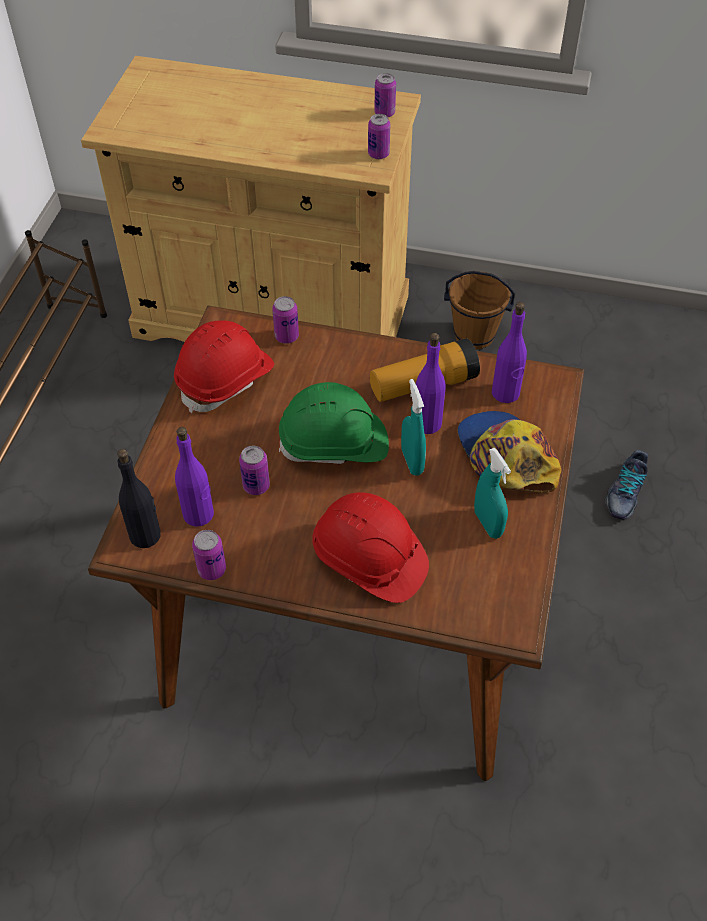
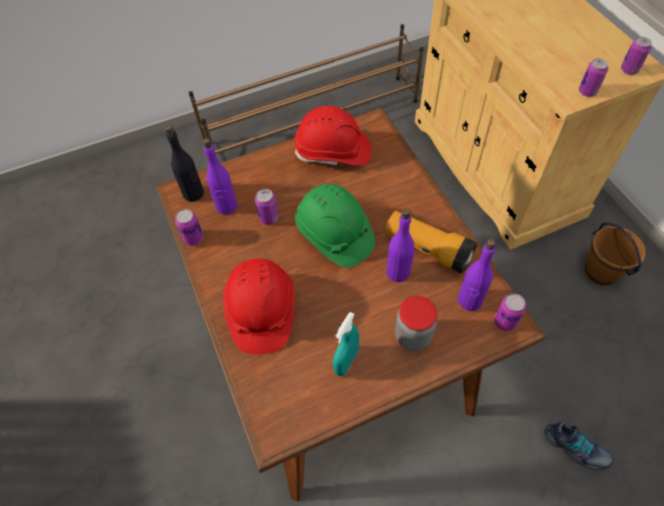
camera: 55 degrees right, 5 degrees up
(286, 336) = (394, 156): can -> can (505, 322)
(412, 461) = (359, 284): turquoise spray bottle -> none
(505, 457) = (413, 336): cap -> jar
(624, 492) = (575, 448): shoe -> shoe turned 135 degrees counterclockwise

